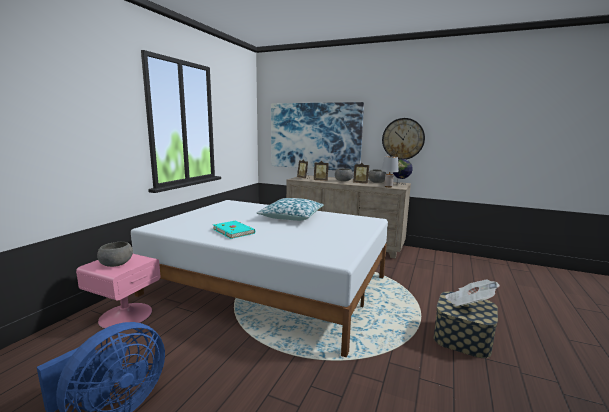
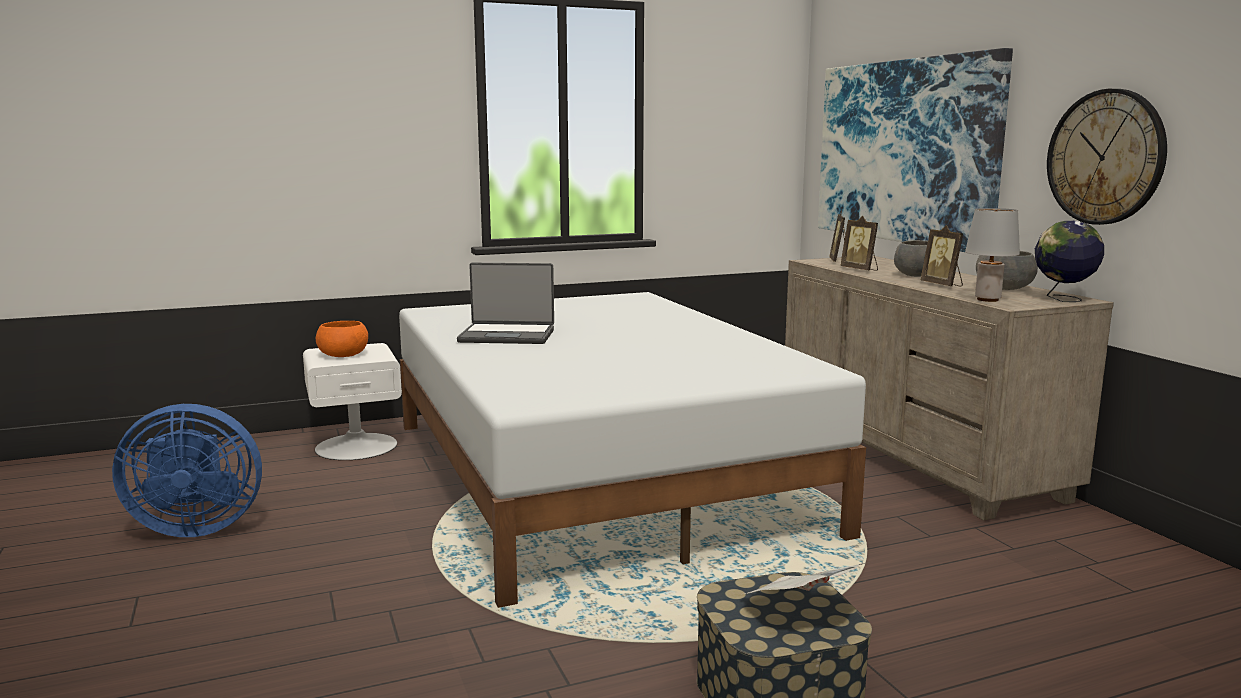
camera: 45 degrees right, 0 degrees up
(116, 264) = (344, 355): grey bowl -> orange bowl
(125, 315) = (356, 446): pink nightstand -> white nightstand
(234, 231) = (507, 336): turquoise book -> laptop
(291, 216) = (667, 334): pillow -> none

